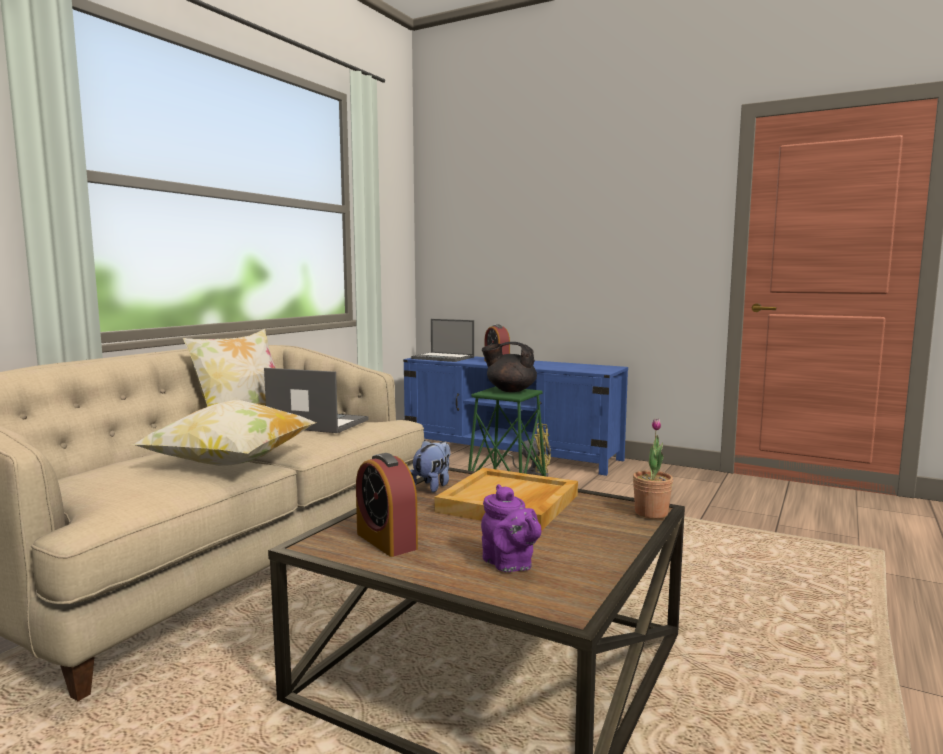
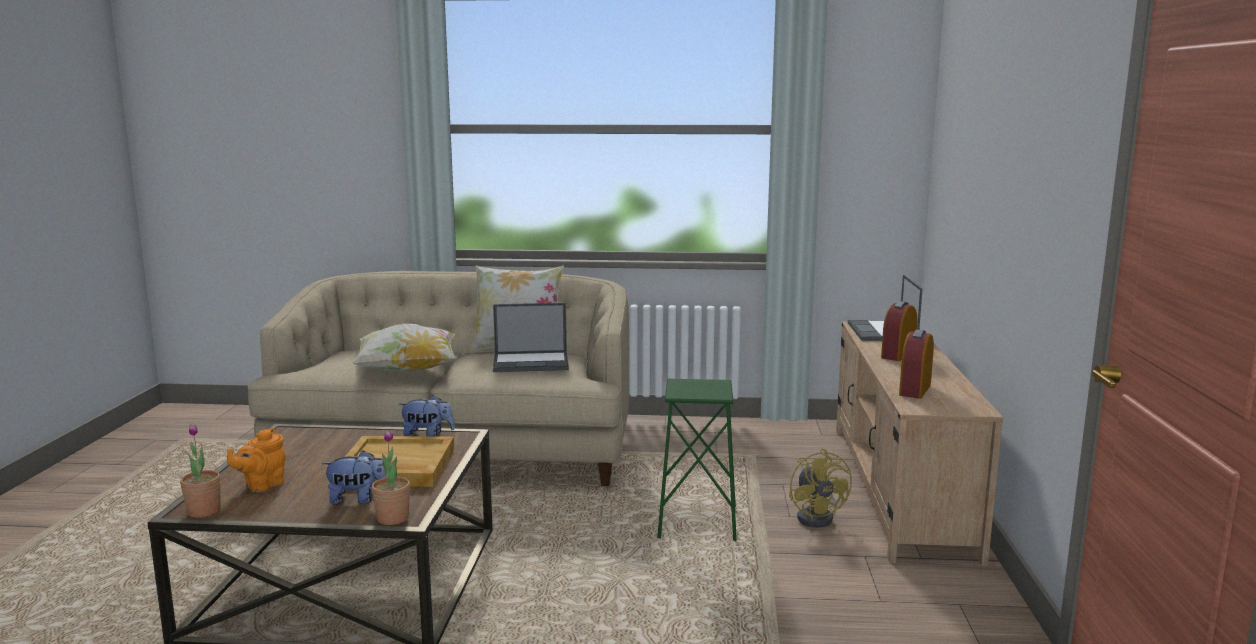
camera: 65 degrees right, 5 degrees up
(317, 423) = (532, 362): laptop -> laptop turned 90 degrees clockwise
(386, 541) = (297, 446): alarm clock -> alarm clock (915, 390)
(509, 565) = (262, 485): purple teapot -> orange teapot
(510, 390) = (707, 388): black teapot -> none
(510, 452) = (899, 487): blue tv stand -> beige tv stand
(578, 599) = (204, 511): none -> potted plant
(590, 523) = (358, 499): none -> plush toy

